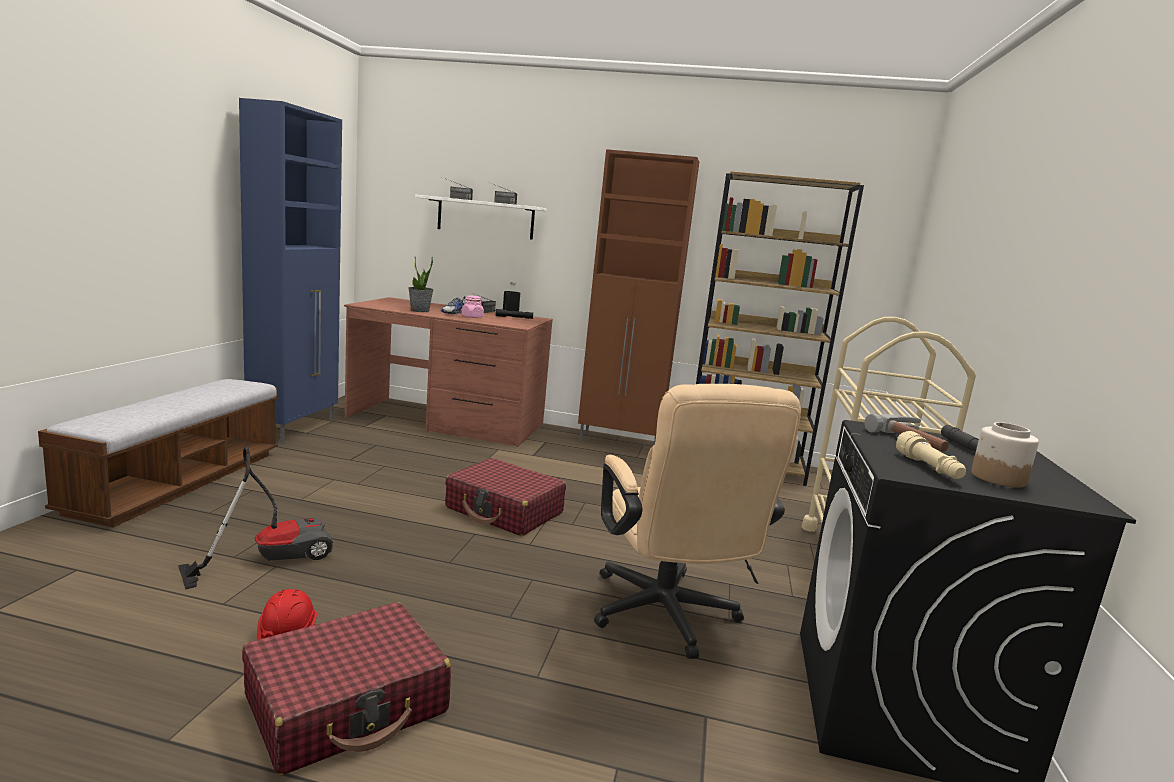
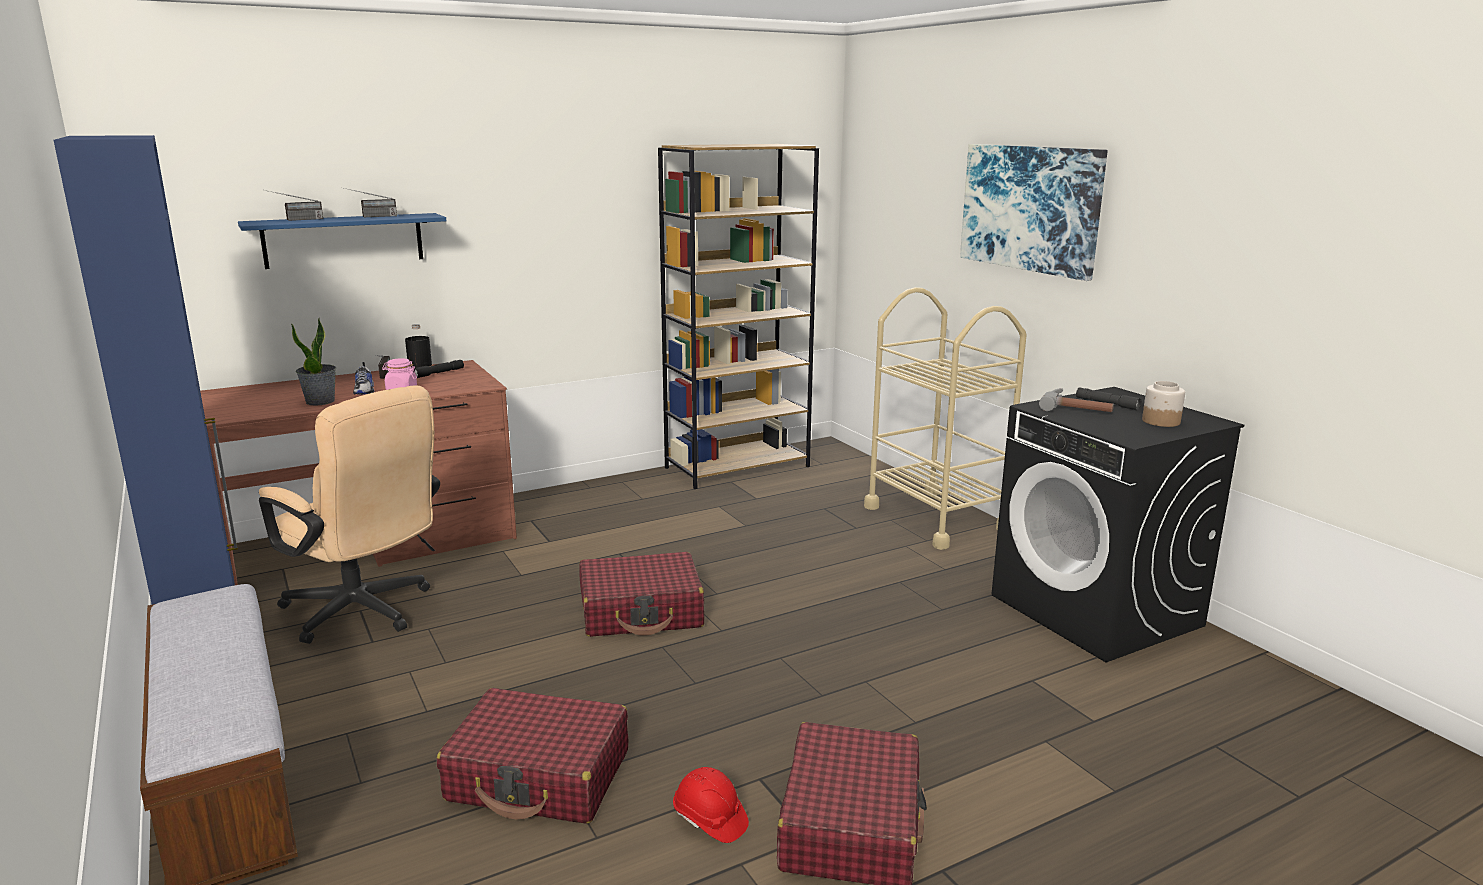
camera: 40 degrees left, 5 degrees up
(271, 557) = (539, 776): vacuum cleaner -> red suitcase
(485, 218) = (343, 240): white shelf -> blue shelf
(620, 443) = (600, 489): brown cabinet -> none
(667, 619) = (911, 631): beige office chair -> beige office chair (365, 613)
(929, 468) = (1130, 429): beige flashlight -> none
(1017, 234) = (1030, 208): none -> picture

